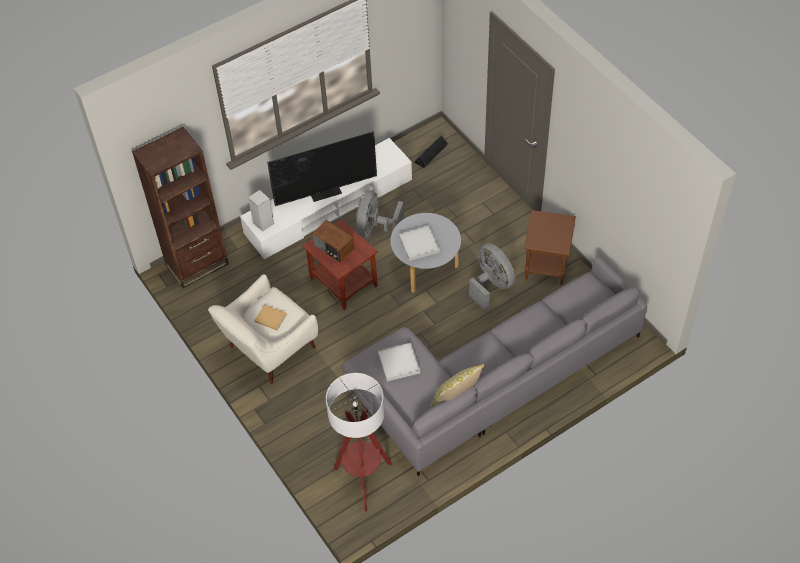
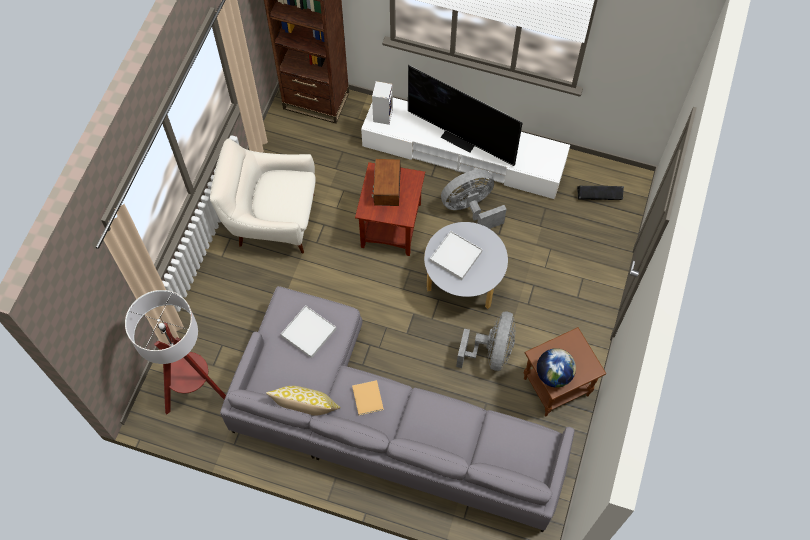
camera: 50 degrees right, 10 degrees up
(270, 318) = (274, 194): beige book -> beige book (367, 397)
(553, 242) = (553, 374): none -> globe

